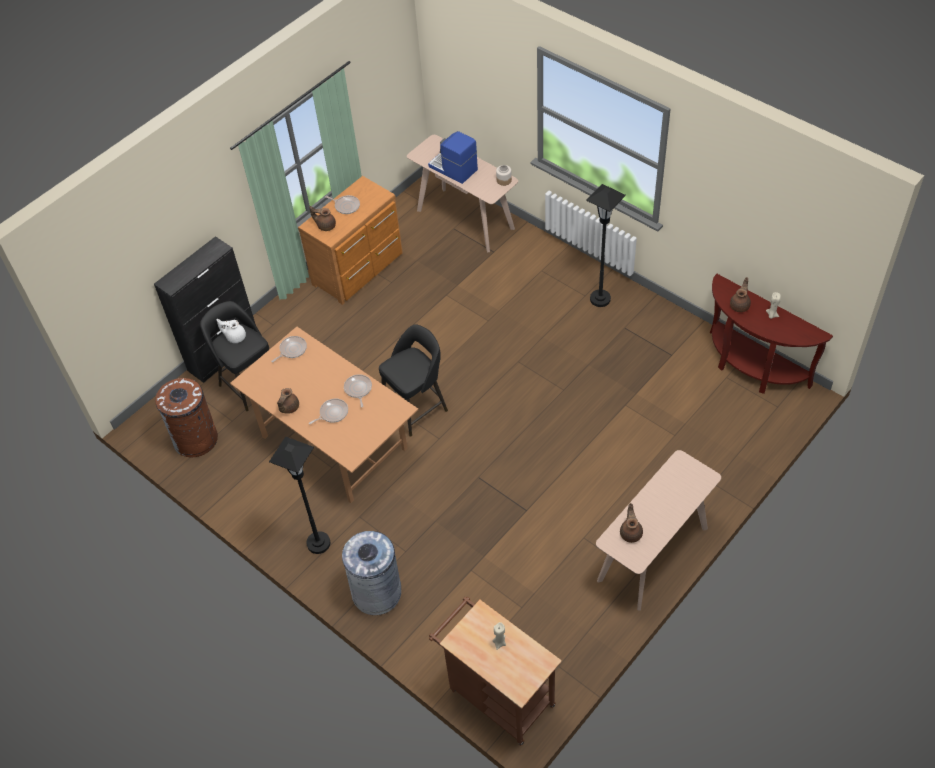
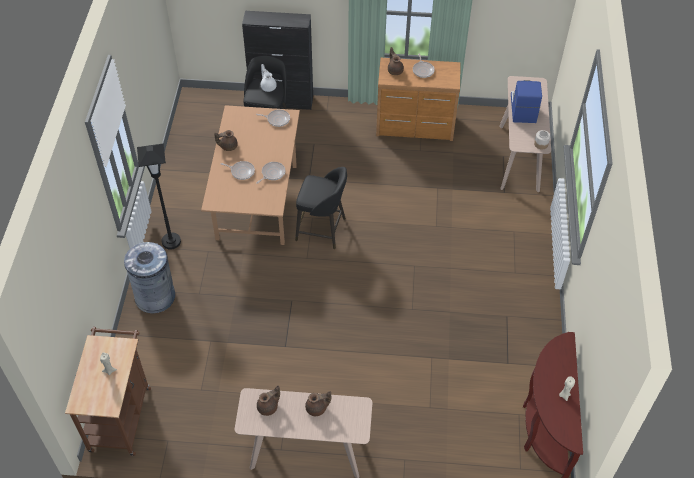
camera: 50 degrees right, 0 degrees up
(196, 439) = (204, 129): brown trash can -> none
(600, 299) = (520, 284): black floor lamp -> none
(740, 305) = (554, 366): brown teapot -> brown teapot (317, 408)

